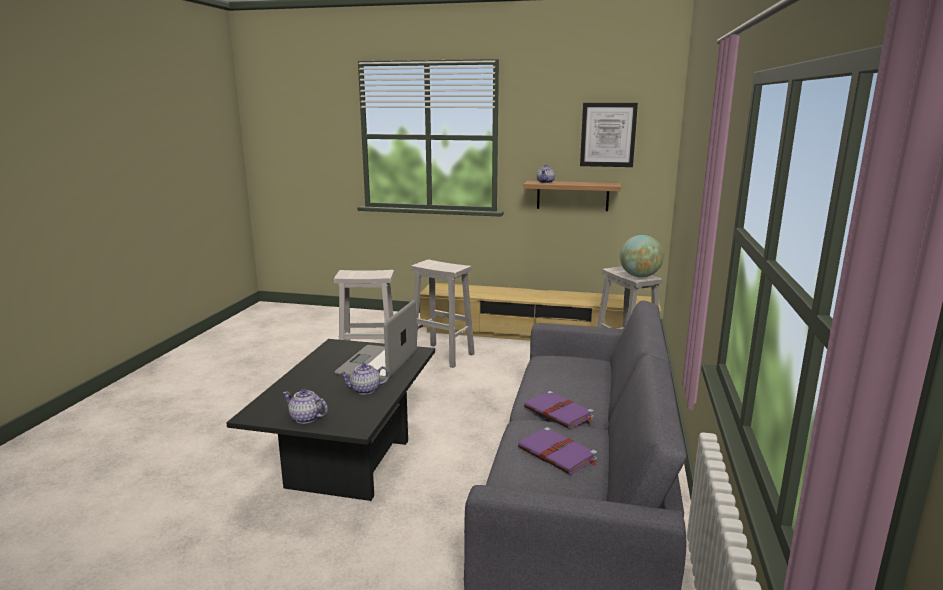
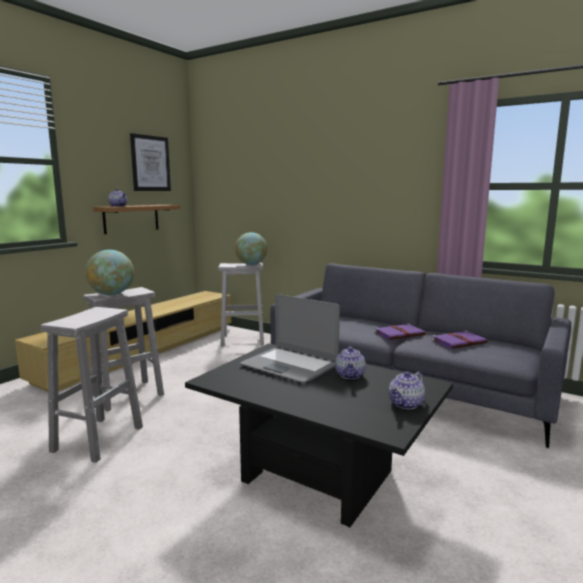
camera: 70 degrees left, 5 degrees down
(434, 265) = (112, 294): none -> globe

